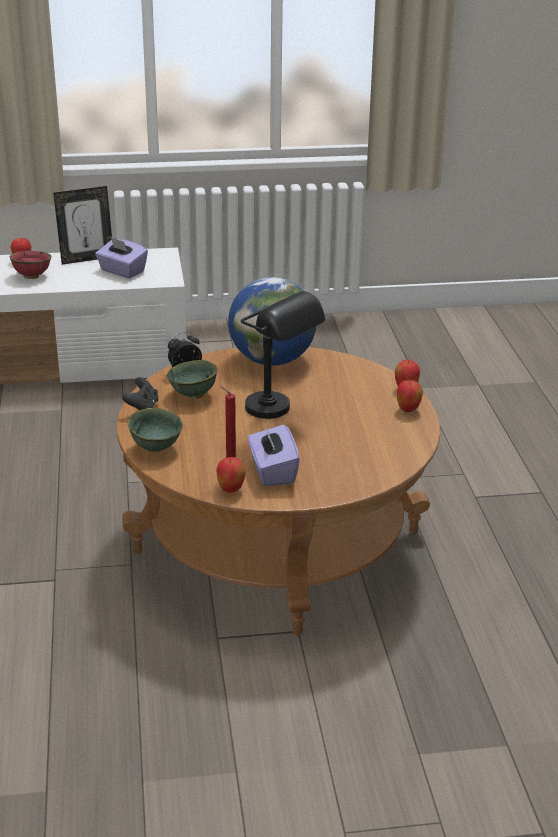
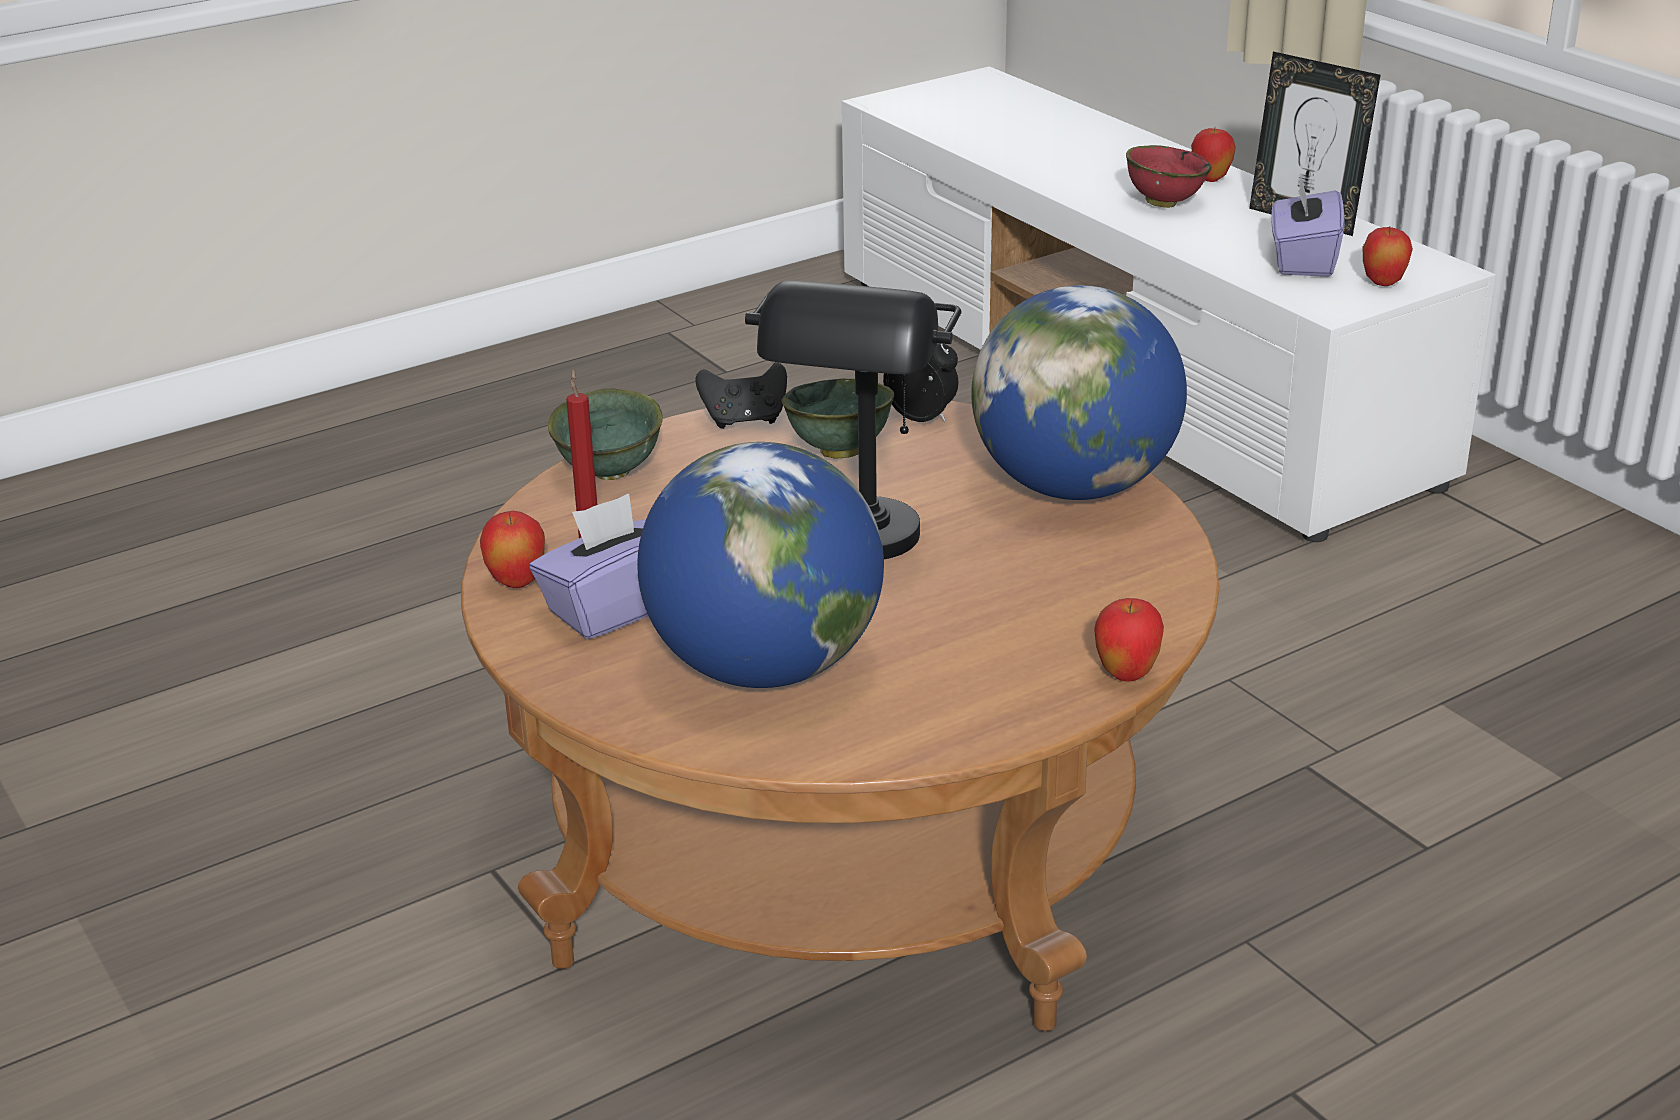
camera: 65 degrees right, 0 degrees up
(345, 451) = (765, 667): none -> globe
(408, 410) = (1028, 700): apple -> apple (1383, 283)

